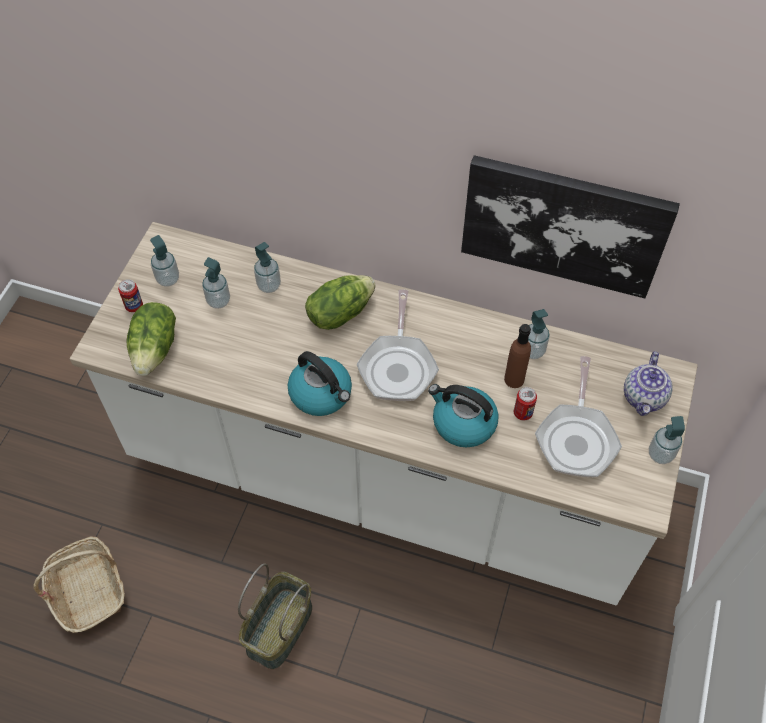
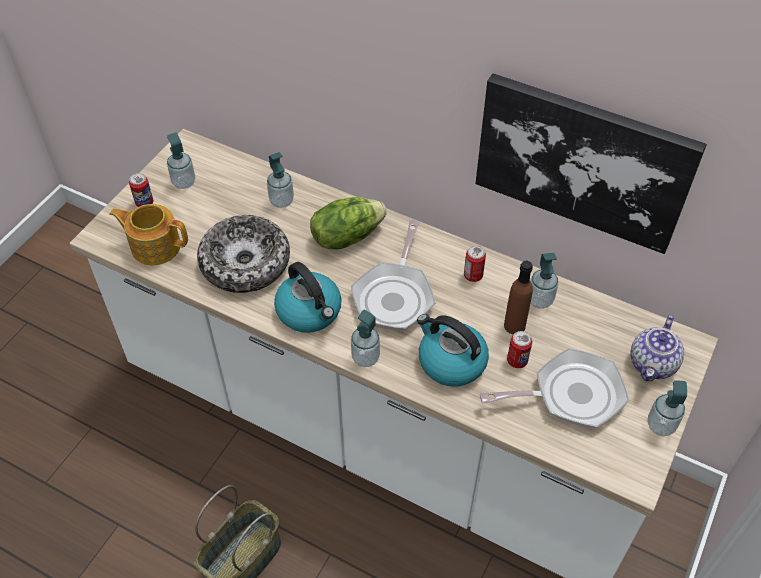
camera: 10 degrees right, 5 degrees down
(88, 590) = (62, 489): basket -> none
(156, 349) = (155, 246): lettuce -> teapot
(218, 301) = (228, 209): soap dispenser -> soap dispenser (365, 358)
(248, 354) = (245, 263): none -> bowl
(466, 335) = (473, 275): none -> can
(576, 438) = (570, 395): frying pan -> frying pan turned 120 degrees counterclockwise

